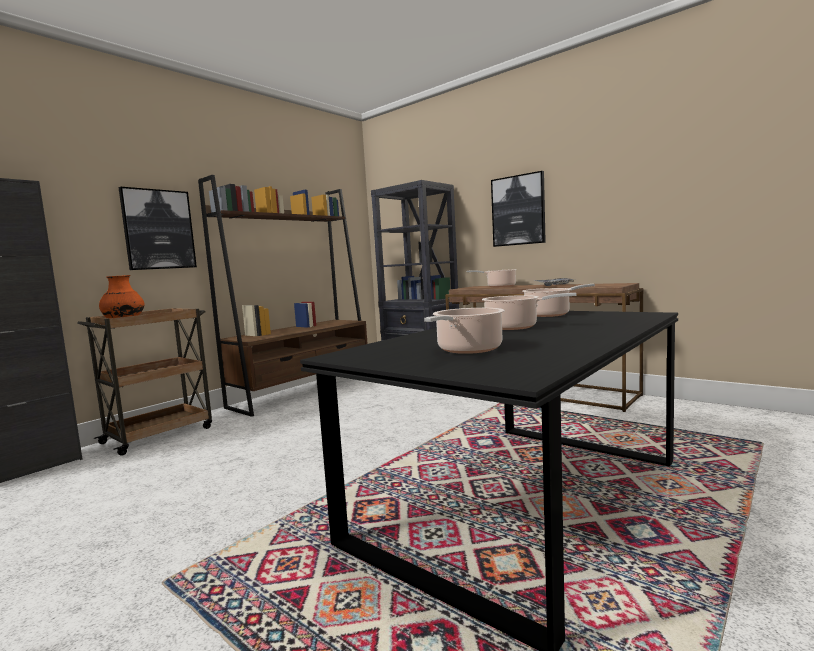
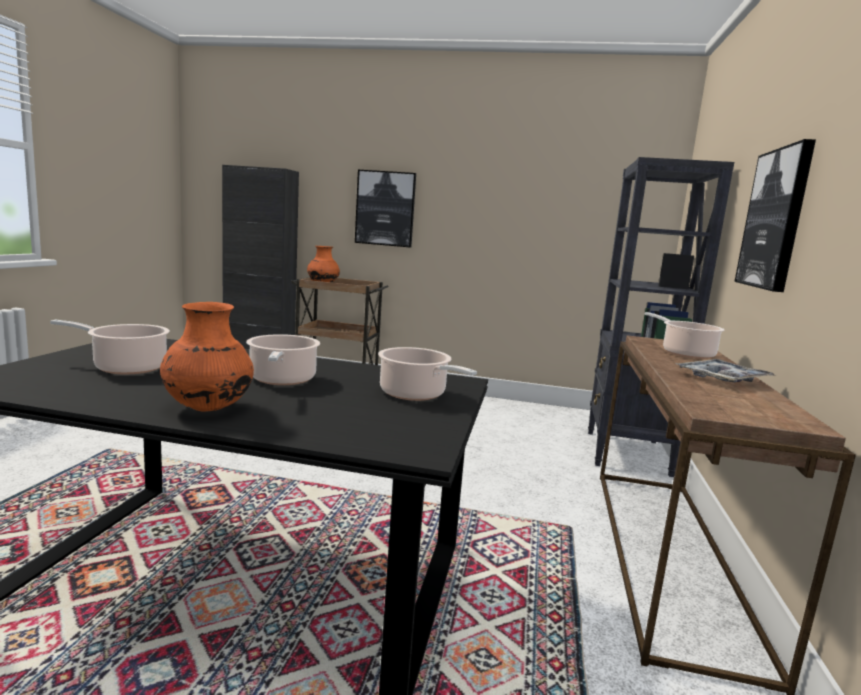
camera: 60 degrees right, 5 degrees up
(303, 392) = (484, 406): brown bookcase -> none
(590, 333) = (208, 408): none -> orange vase

